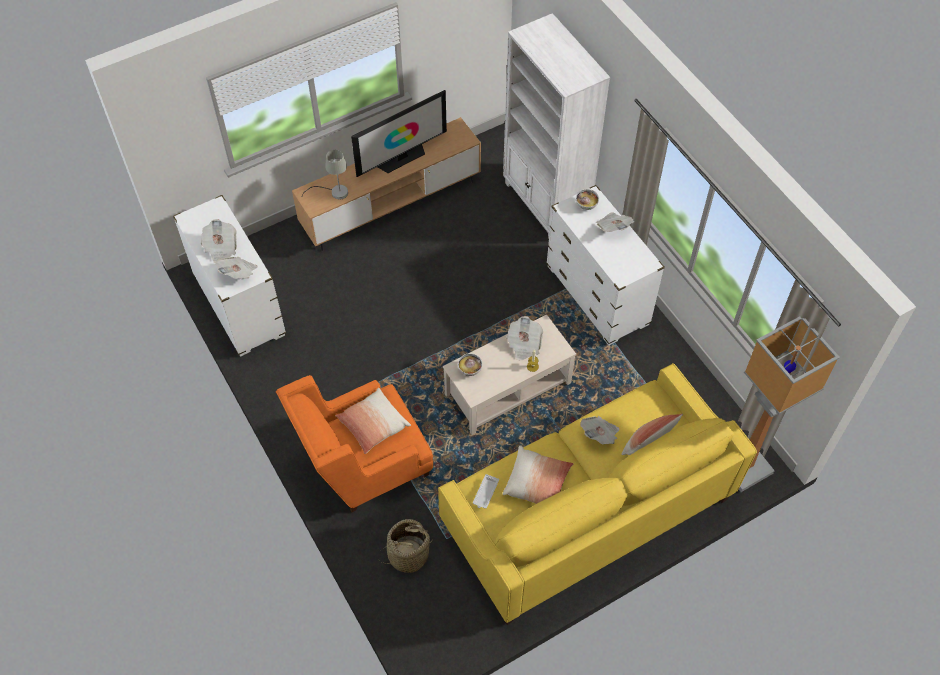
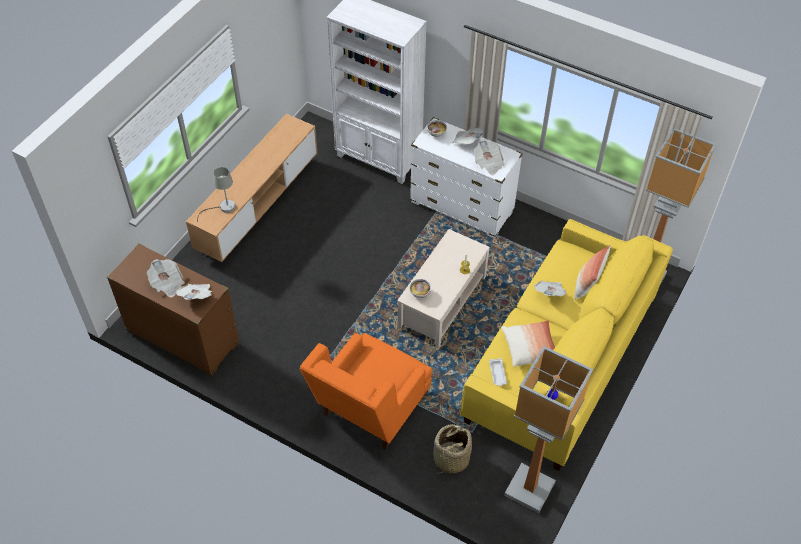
camera: 30 degrees left, 5 degrees down
(239, 305) = (183, 337): white dresser -> brown dresser
(373, 425) = (374, 368): pillow -> none
(401, 157) = (259, 161): television -> none
(464, 628) = (530, 490): none -> floor lamp
(524, 344) = (447, 257): newspaper -> newspaper (488, 163)

